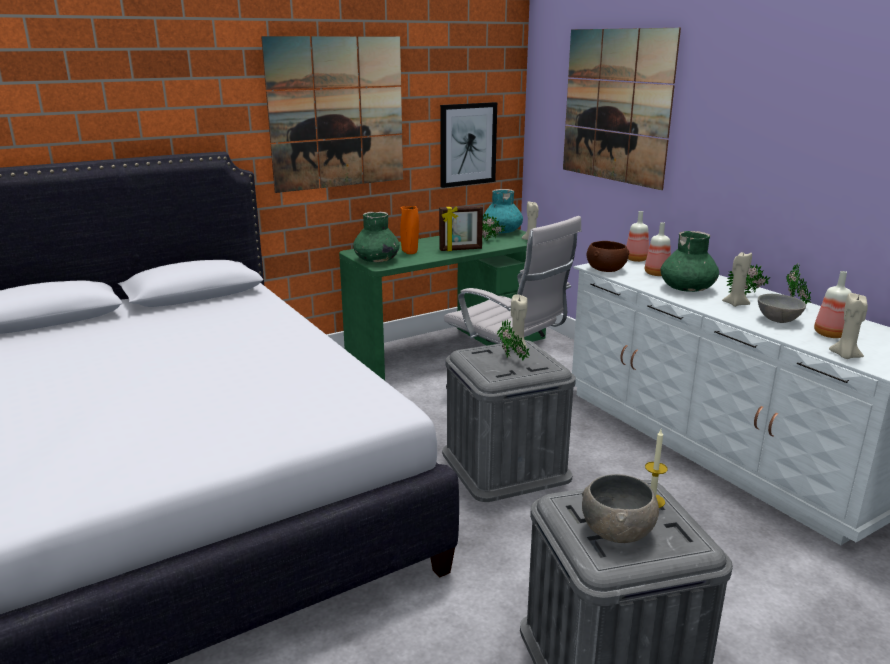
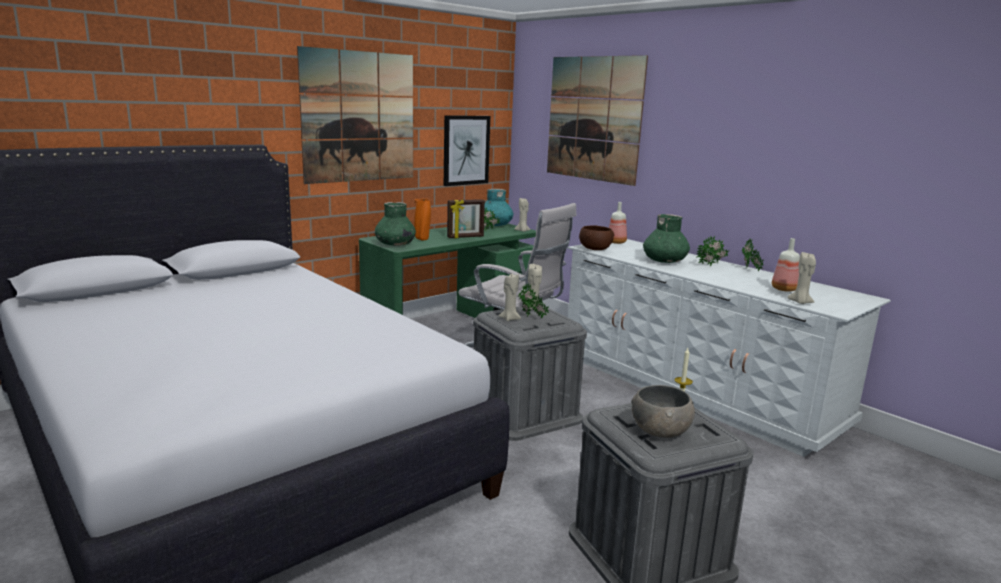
camera: 10 degrees left, 5 degrees down
(657, 274) = (637, 251): bottle -> none
(735, 304) = (705, 270): beige candle -> beige candle (509, 319)
(778, 320) = (742, 280): grey bowl -> none

